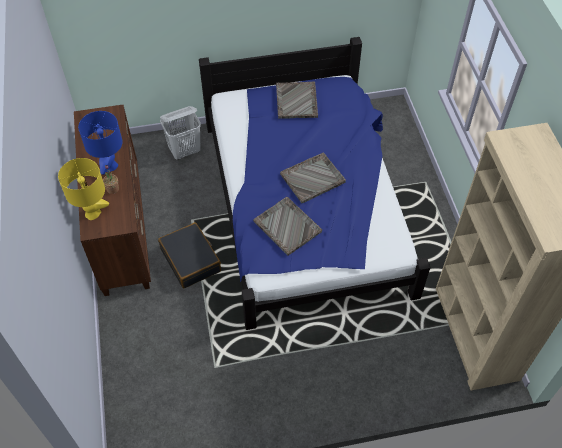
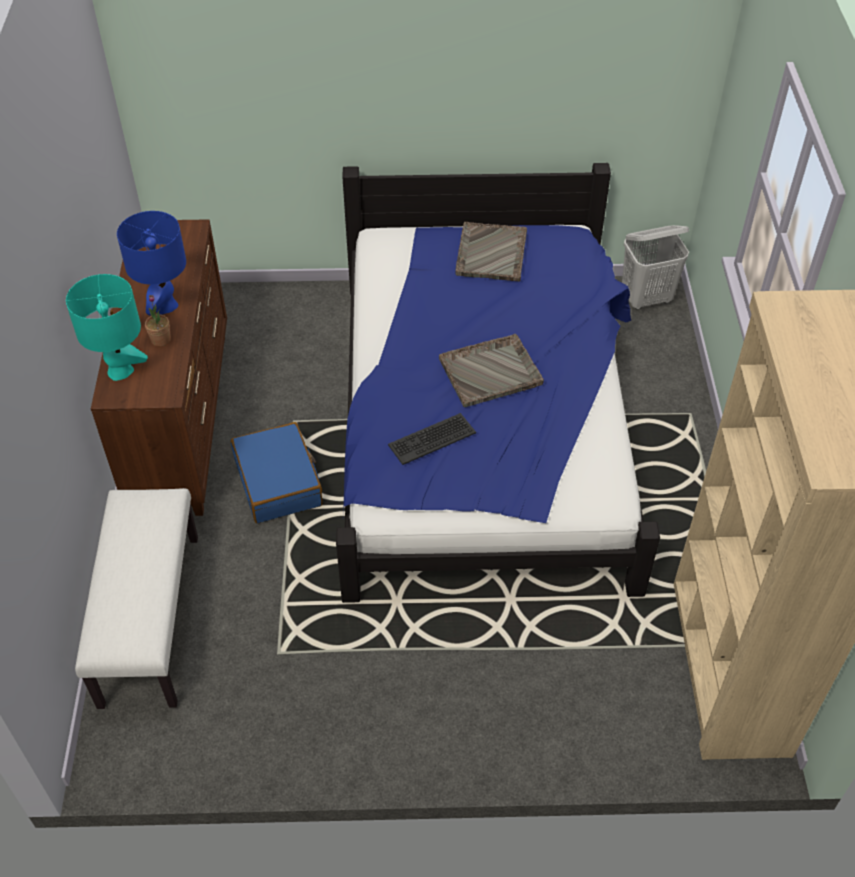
camera: 10 degrees right, 5 degrees down
(93, 213) = (120, 371): yellow table lamp -> turquoise table lamp
(132, 358) = (149, 618): none -> white bench
(185, 151) = (308, 317): white laundry basket -> white laundry basket (646, 299)
(191, 260) = (278, 482): black suitcase -> blue suitcase
(287, 226) = (431, 438): grey tray -> keyboard

